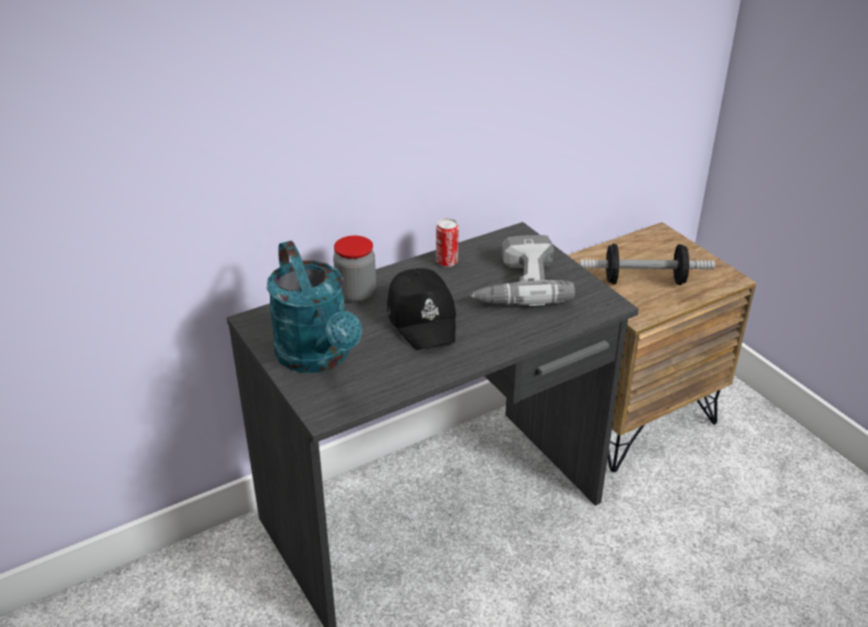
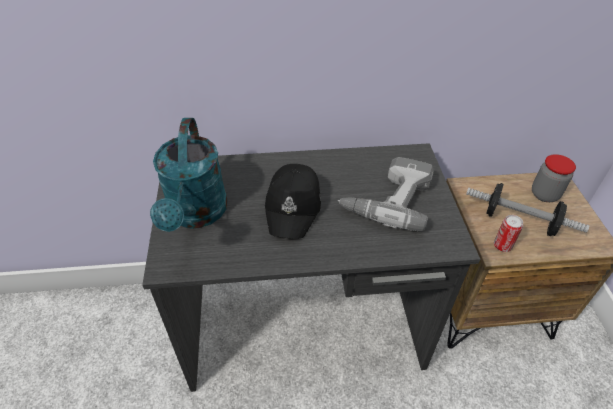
camera: 25 degrees right, 10 degrees up
(356, 294) = (261, 168): jar -> jar (544, 194)
(447, 262) = (346, 161): can -> can (502, 246)

